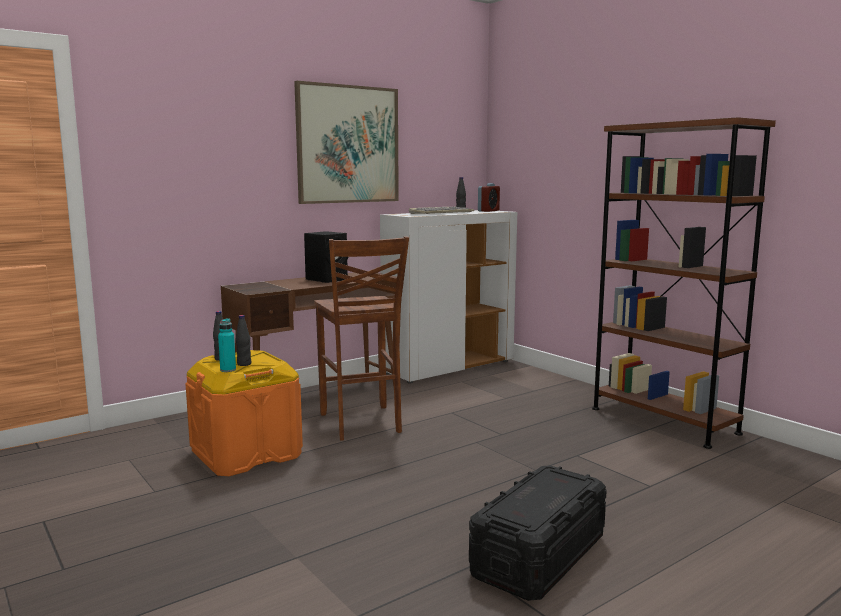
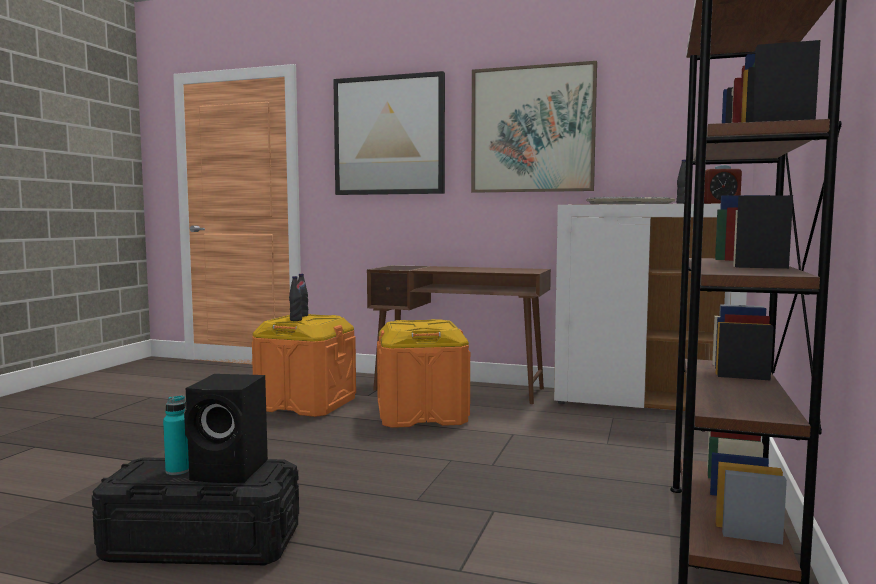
camera: 55 degrees right, 5 degrees down
(208, 141) = (389, 135): none -> picture
(228, 370) = (275, 320): turquoise bottle -> turquoise bottle (177, 471)
(328, 279) = (474, 269): black speaker -> black speaker (232, 471)
(361, 424) = (421, 415): brown stool -> orange storage box

